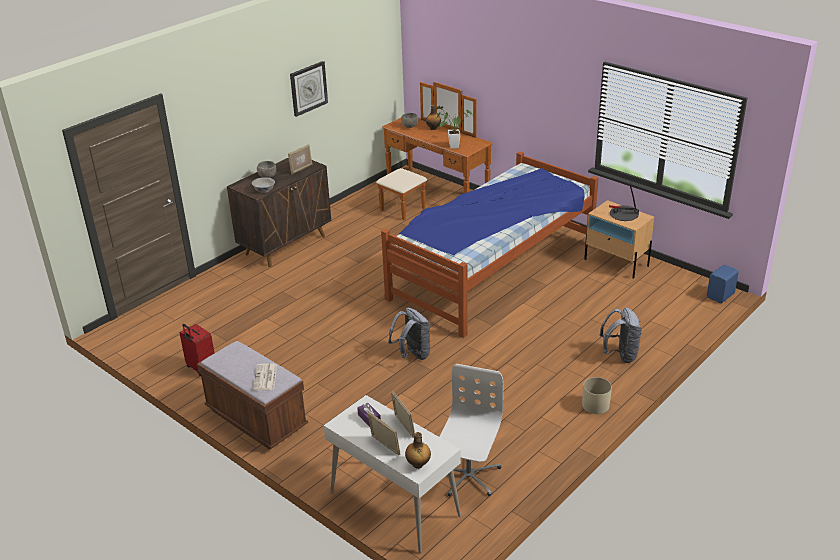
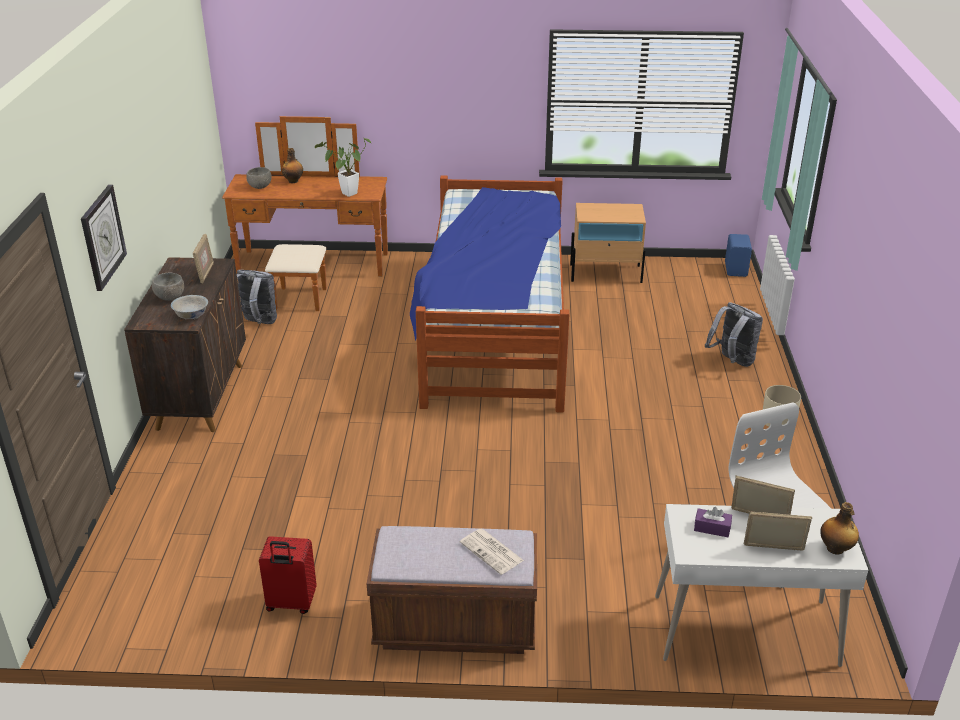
camera: 40 degrees left, 0 degrees up
(308, 88) = (159, 154): wall clock -> wall clock (102, 237)
(412, 354) = (535, 455): grey backpack -> grey backpack (257, 323)
(624, 214) = (612, 211): table lamp -> none

